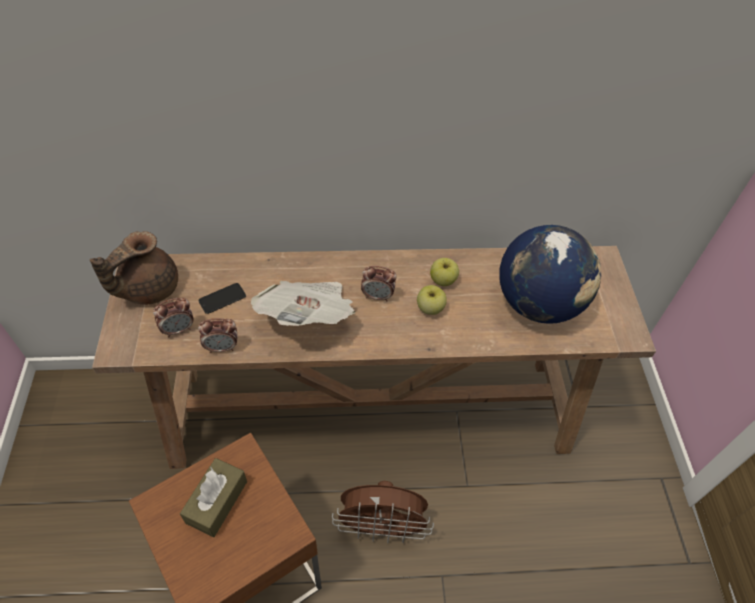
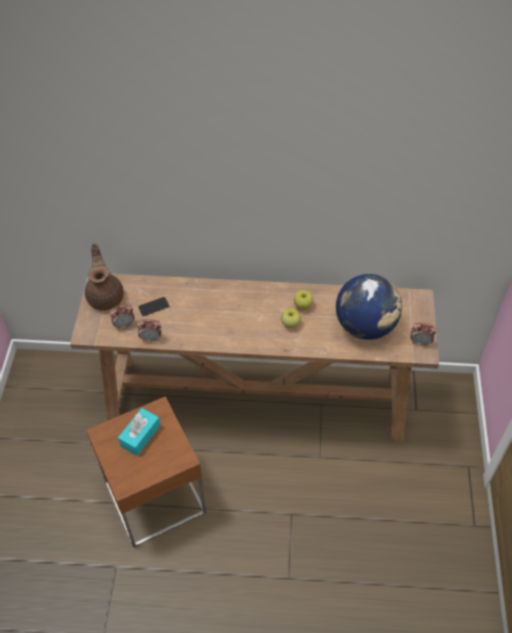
camera: 10 degrees right, 0 degrees up
(147, 288) = (106, 296): brown teapot -> brown teapot turned 120 degrees clockwise
(217, 502) = (140, 436): brown tissue box -> turquoise tissue box
(308, 317) = (208, 323): newspaper -> none
(377, 296) = (256, 313): alarm clock -> alarm clock (420, 342)
(381, 527) = (253, 478): brown fan -> none

